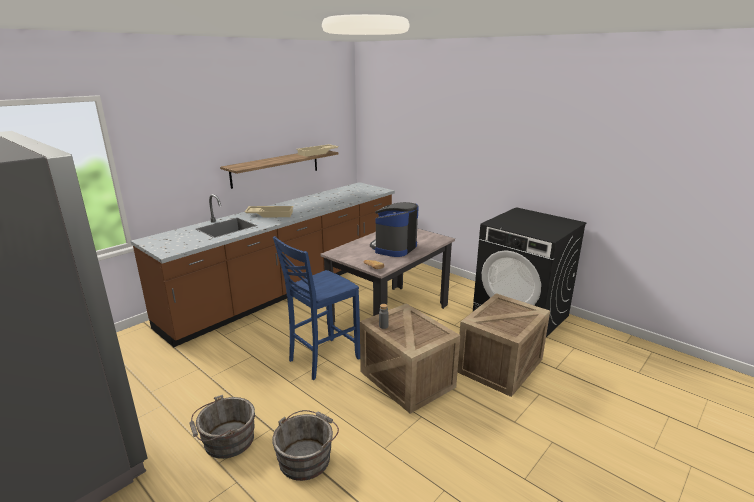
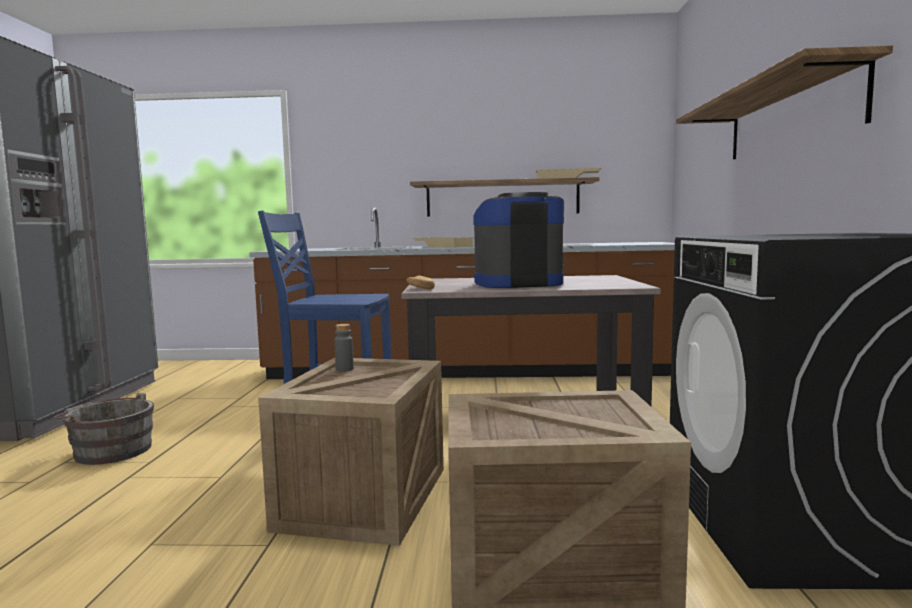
camera: 50 degrees right, 15 degrees down
(307, 457) = (97, 500): grey bucket -> none
(469, 147) = (789, 117): none -> shelf

